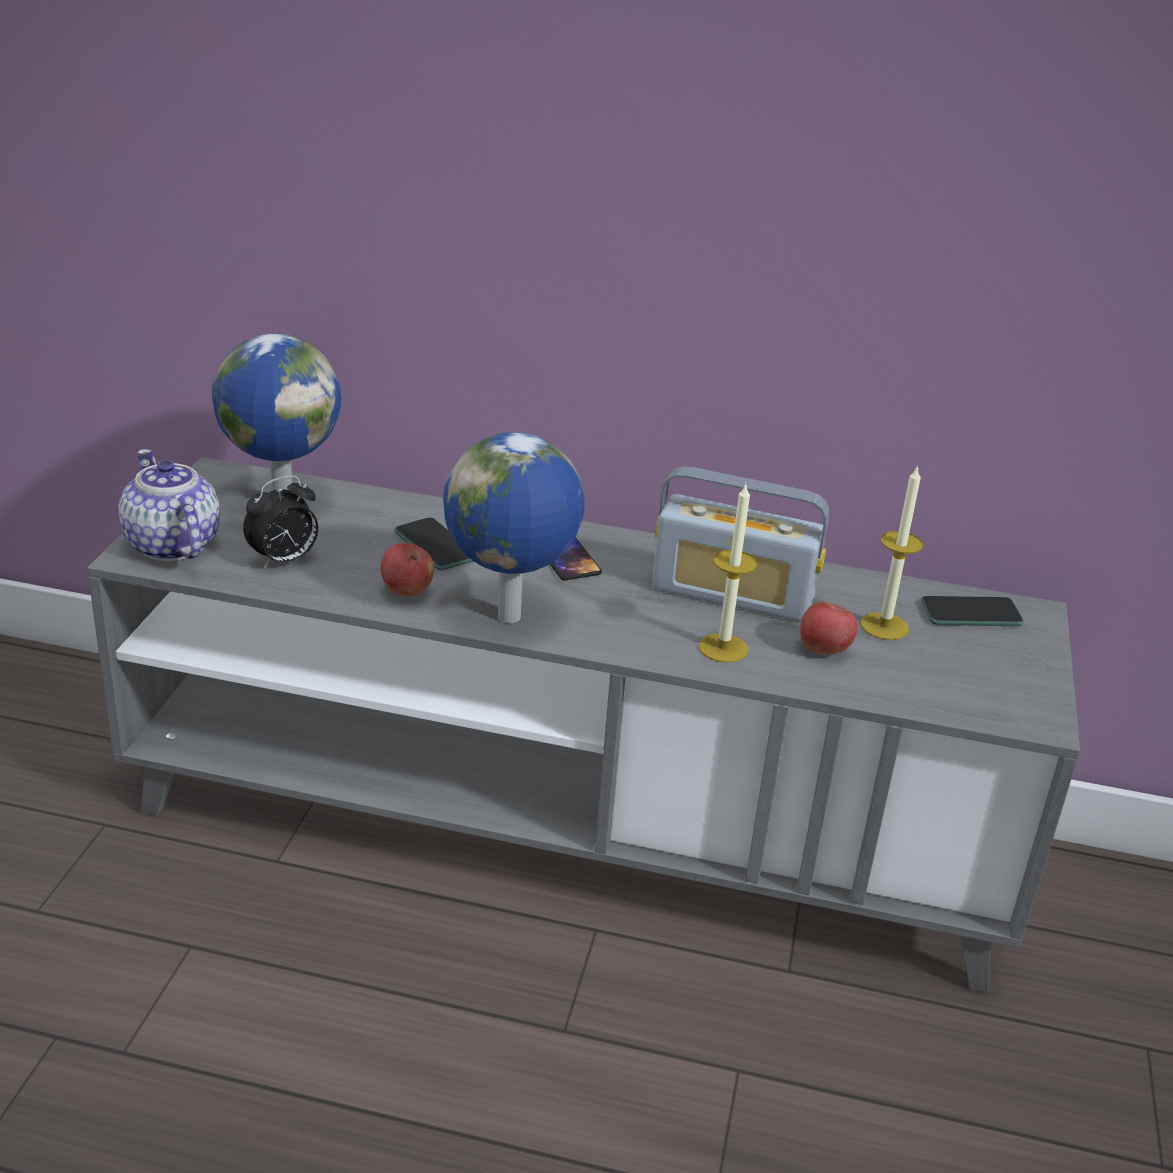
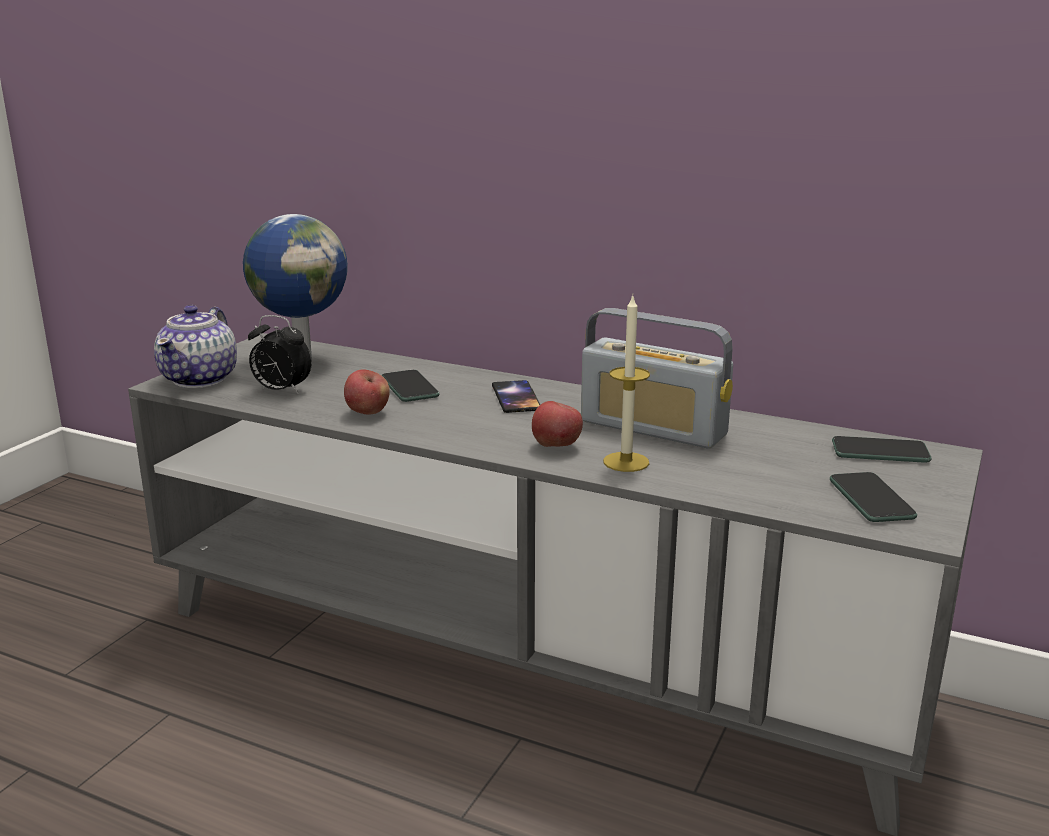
camera: 15 degrees right, 10 degrees down
(172, 545) = (201, 379): teapot -> teapot turned 150 degrees counterclockwise
(284, 561) = (281, 391): alarm clock -> alarm clock turned 45 degrees clockwise
(511, 618) = (445, 433): globe -> none
(824, 650) = (722, 468): apple -> apple (556, 446)
(884, 626) = (789, 456): candle -> none
(980, 681) = (871, 499): none -> phone

